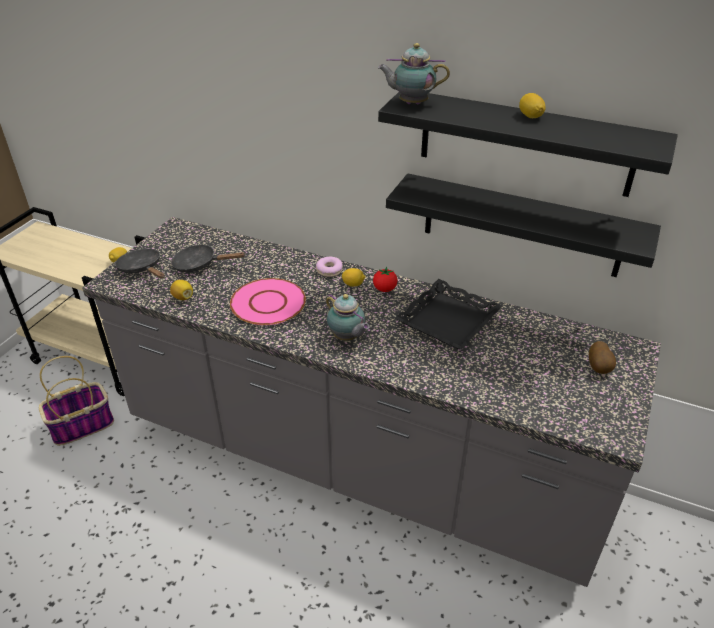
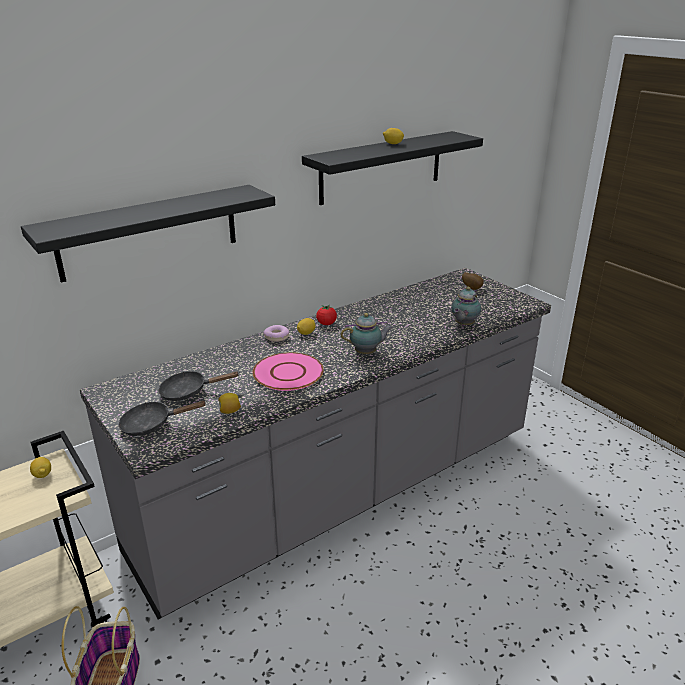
camera: 60 degrees left, 10 degrees down
(199, 264) = (188, 391): black frying pan -> black frying pan turned 45 degrees clockwise
(411, 103) = (332, 158): teapot -> teapot (463, 325)
(447, 320) = (385, 314): black tray -> none
(521, 226) = (385, 229): black shelf -> black shelf (149, 232)

